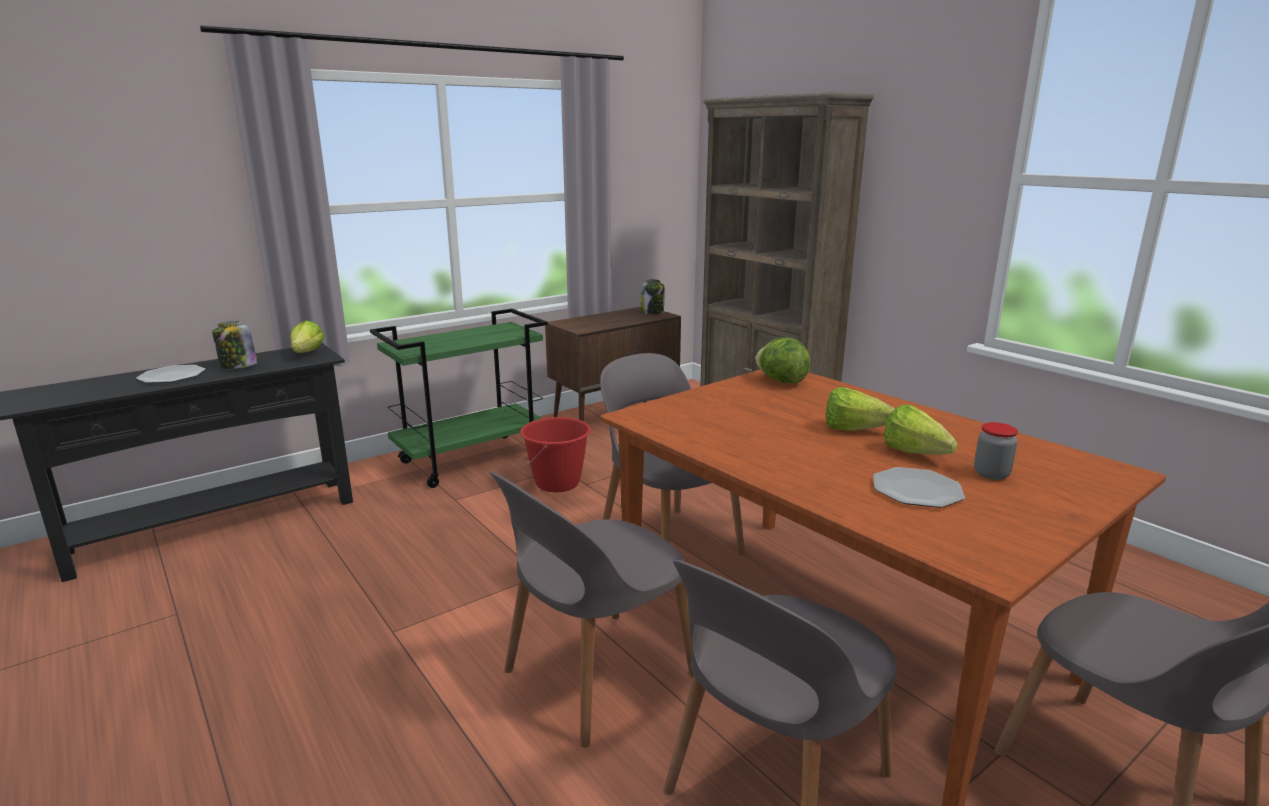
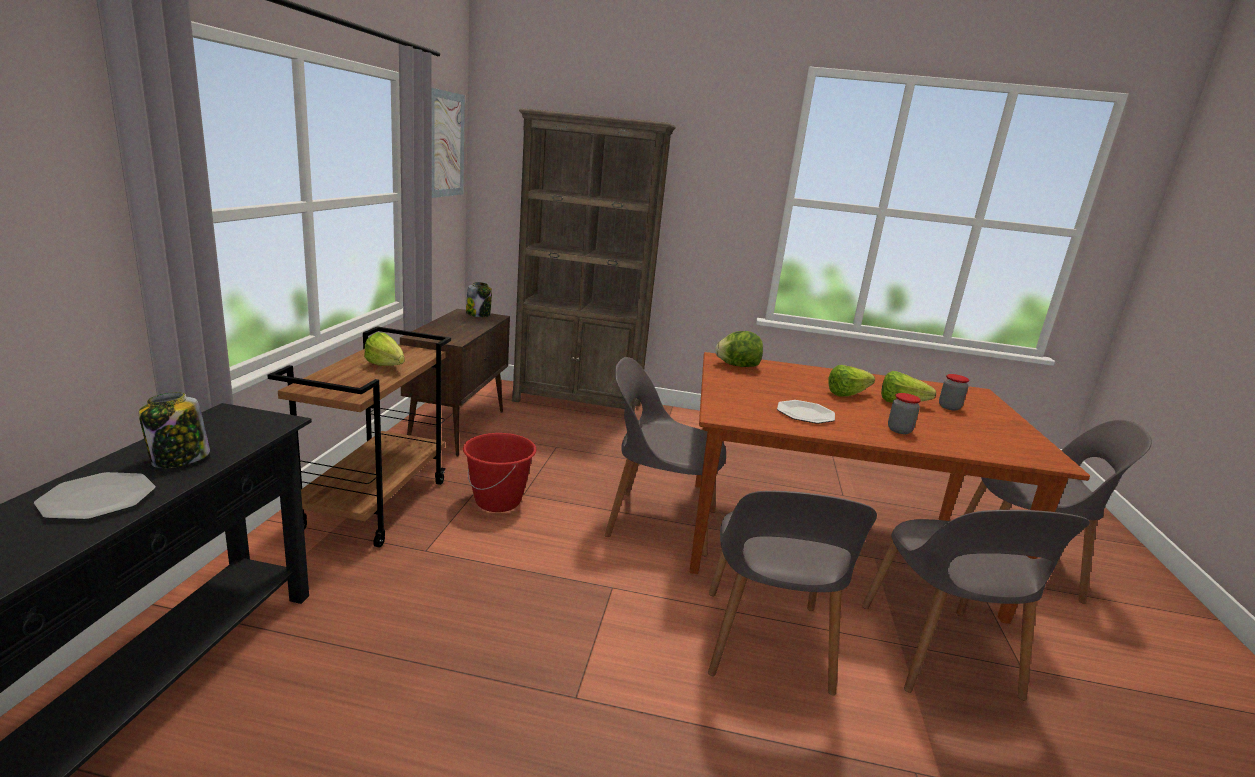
camera: 45 degrees left, 0 degrees up
(304, 355) = (242, 423): lettuce -> lettuce (387, 367)
(472, 459) = (375, 504): green cart -> brown cart
(655, 144) = (445, 144): none -> picture
(819, 474) = (899, 430): none -> jar
(916, 490) = (949, 426): plate -> plate (805, 413)

